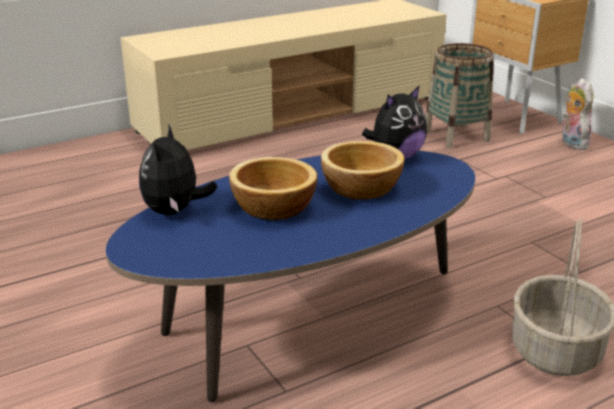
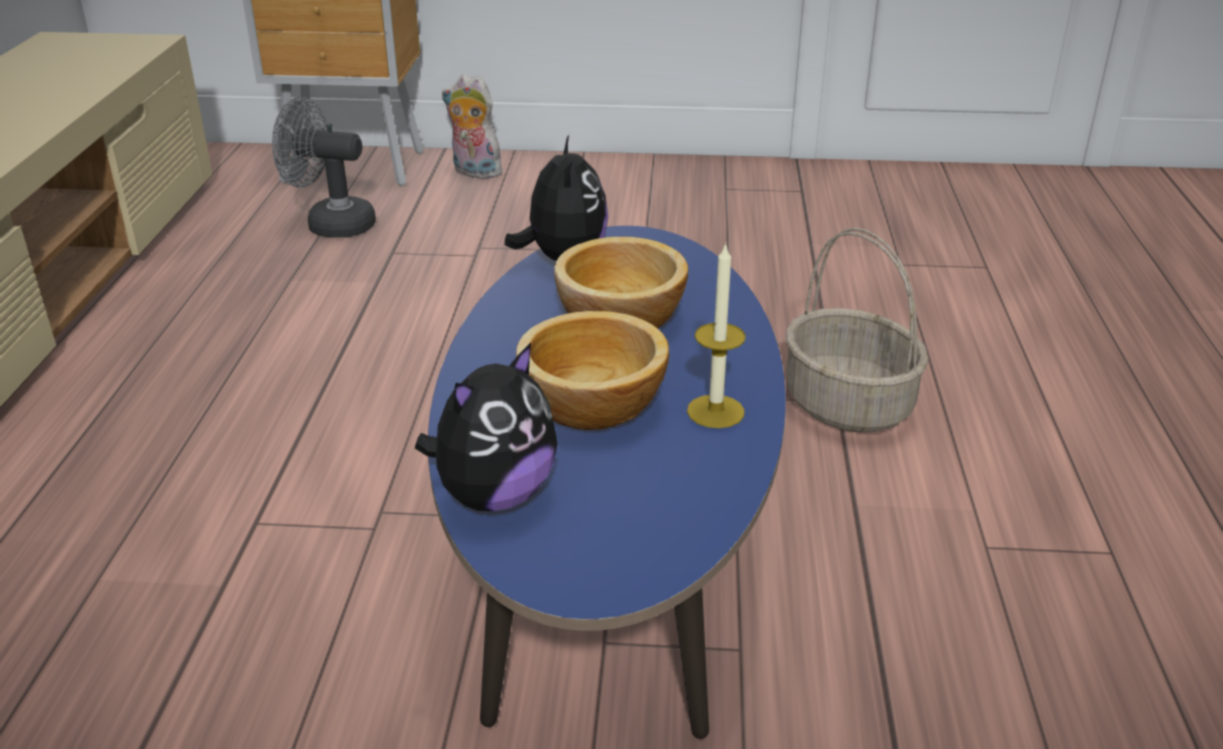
camera: 55 degrees left, 5 degrees up
(175, 211) = (494, 495): plush toy -> plush toy turned 90 degrees counterclockwise
(306, 239) = (715, 411): none -> candle
(456, 136) = (331, 224): basket -> grey fan

